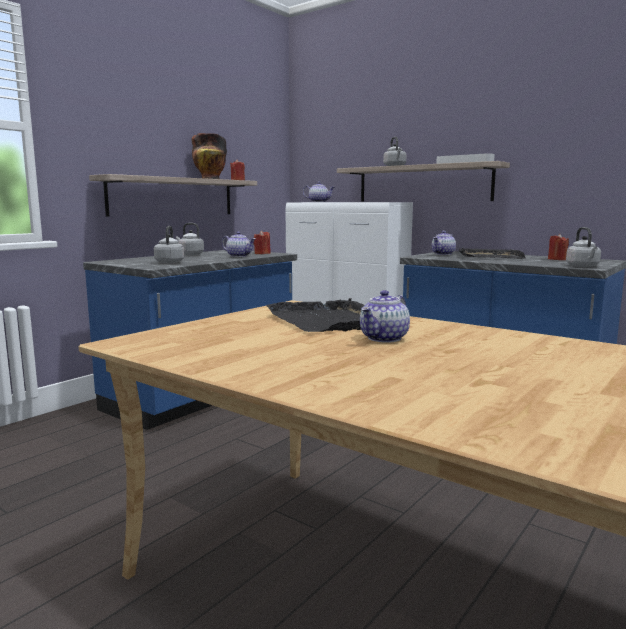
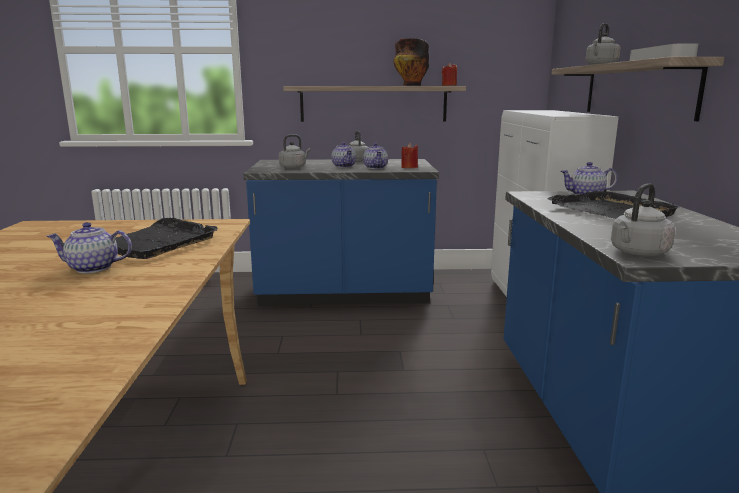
camera: 50 degrees right, 5 degrees up
(319, 202) = (532, 111): teapot -> teapot (344, 166)
(557, 259) = (695, 234): red candle -> none

